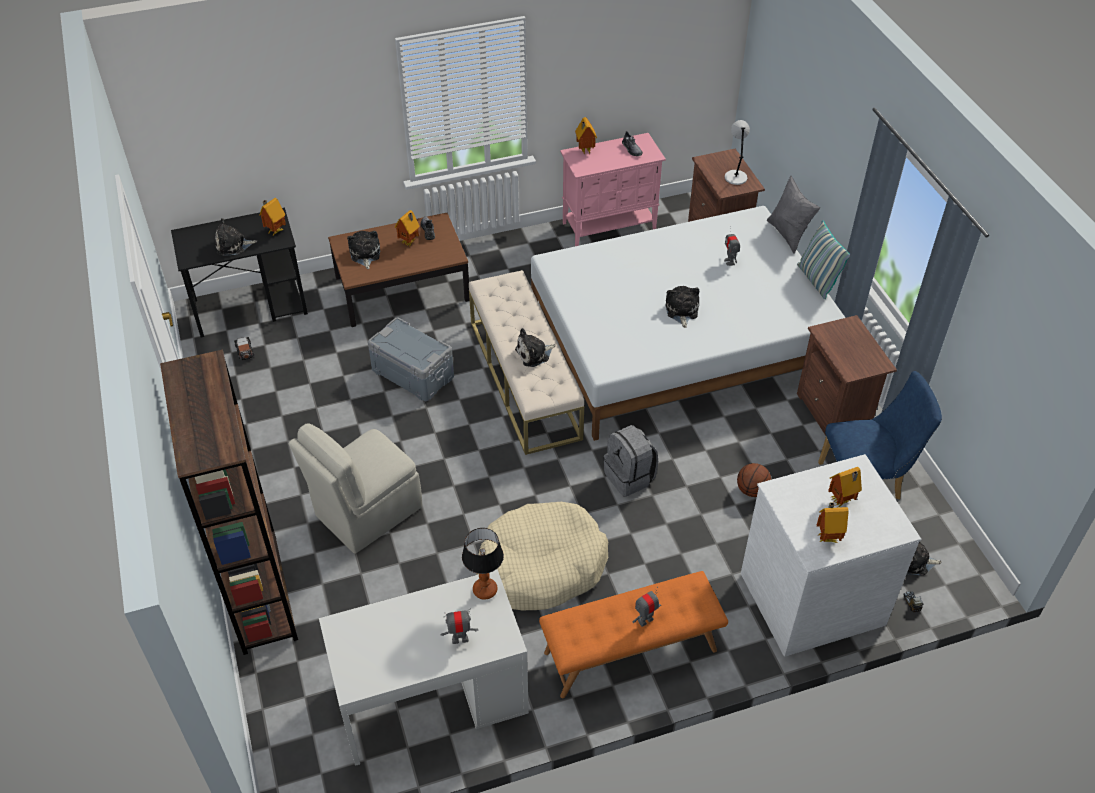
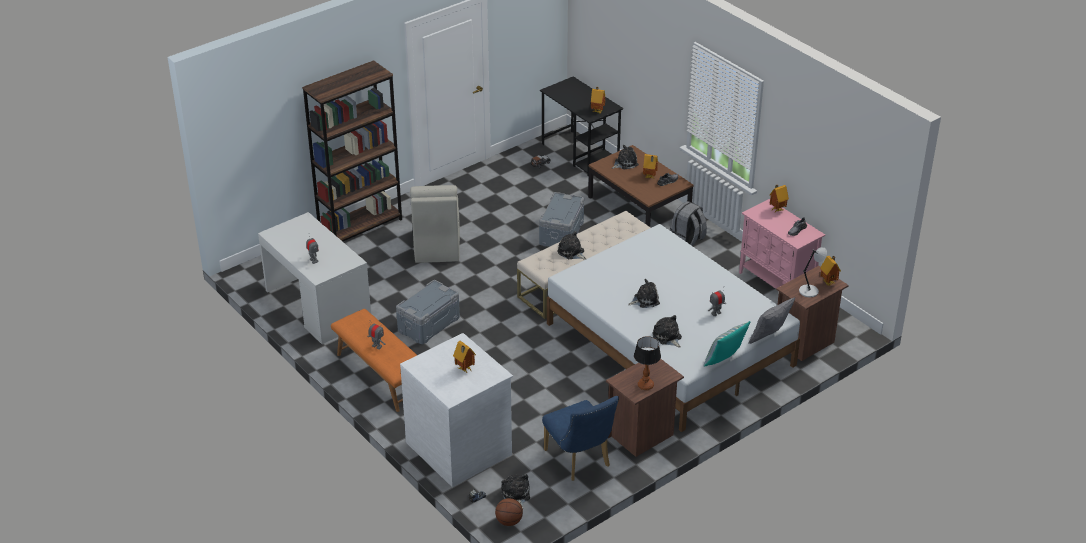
camera: 70 degrees right, 10 degrees down
(233, 245) = (574, 101): plush toy -> plush toy (667, 337)
(366, 512) = (436, 246): beige chair -> beige chair turned 120 degrees counterclockwise
(484, 590) = (349, 261): table lamp -> table lamp (645, 385)
(541, 566) = (429, 325): beige dog bed -> grey storage box
(630, 477) = (522, 346): grey backpack -> grey backpack (687, 240)
(752, 490) = (540, 405): basketball -> basketball (508, 521)
(827, 537) = (431, 367): toy house -> toy house (829, 282)

